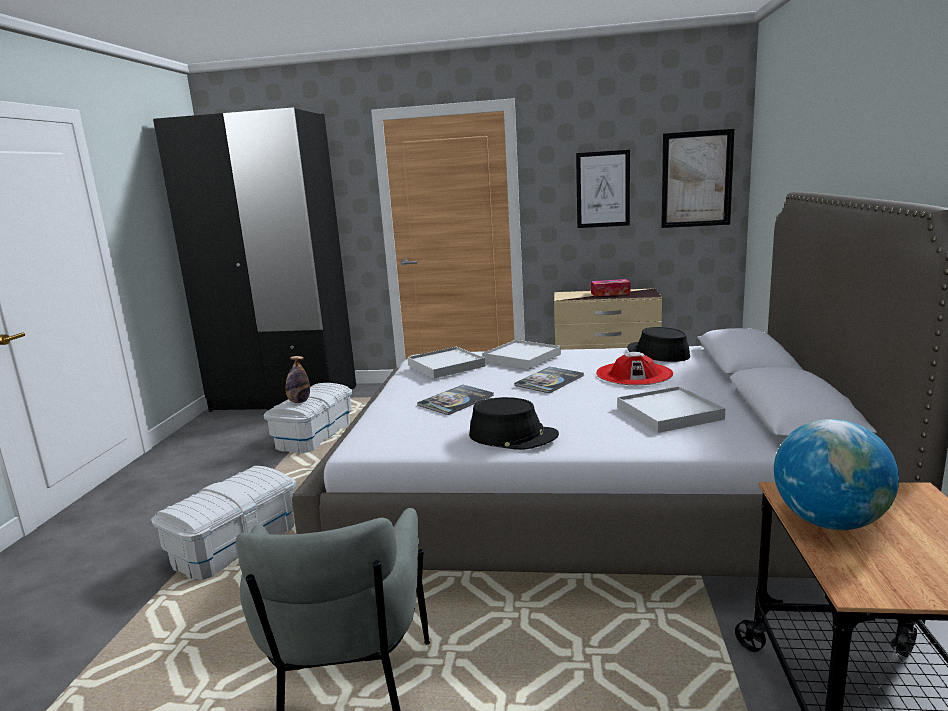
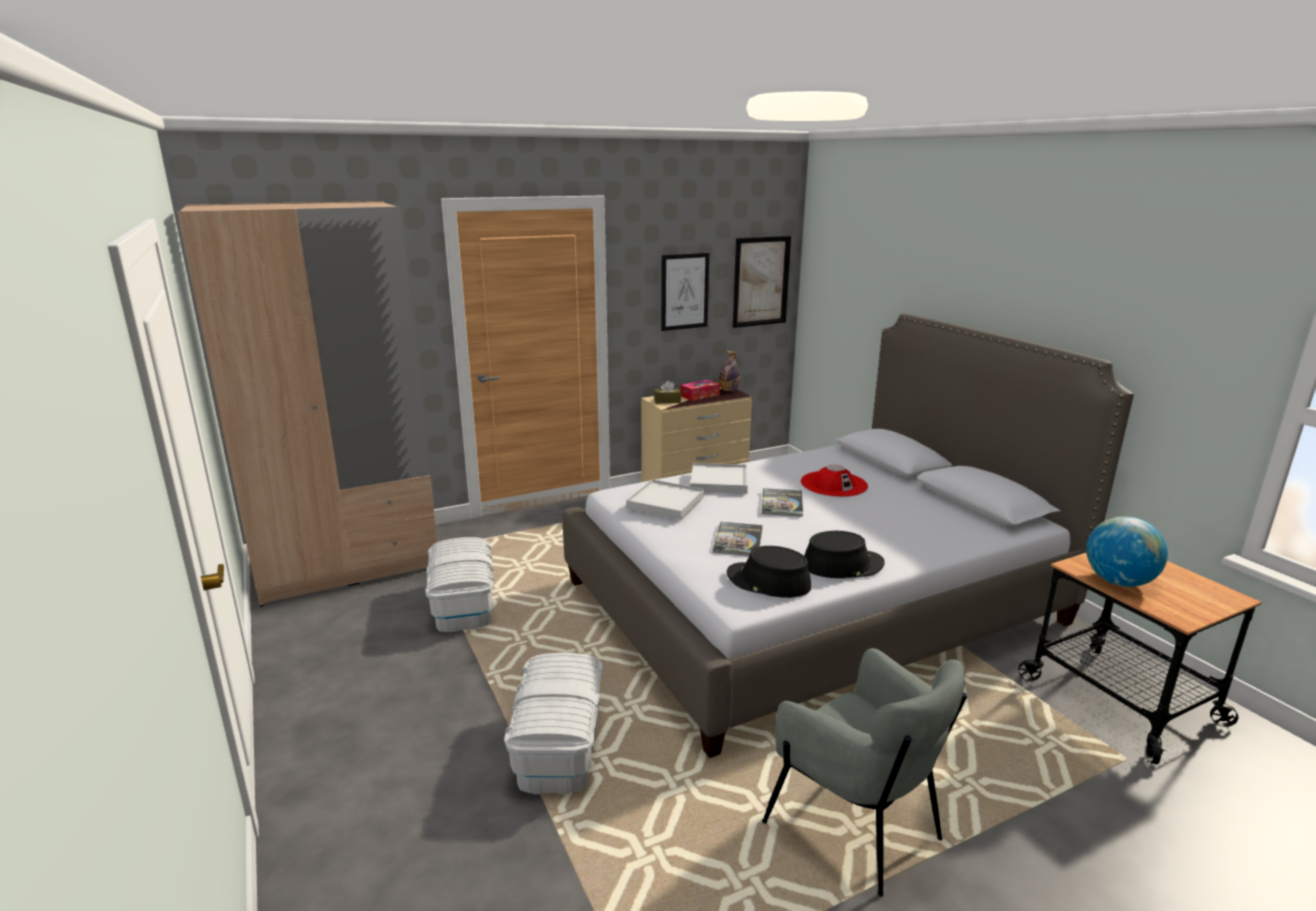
camera: 35 degrees left, 5 degrees up
(285, 398) = (349, 565): black wardrobe -> beige wardrobe
(299, 401) = (462, 569): bottle -> bottle (729, 390)
(571, 295) = (667, 401): none -> brown tissue box
(657, 353) = (817, 459): black hat -> black hat (768, 581)
(668, 413) = (912, 518): white tray -> none

